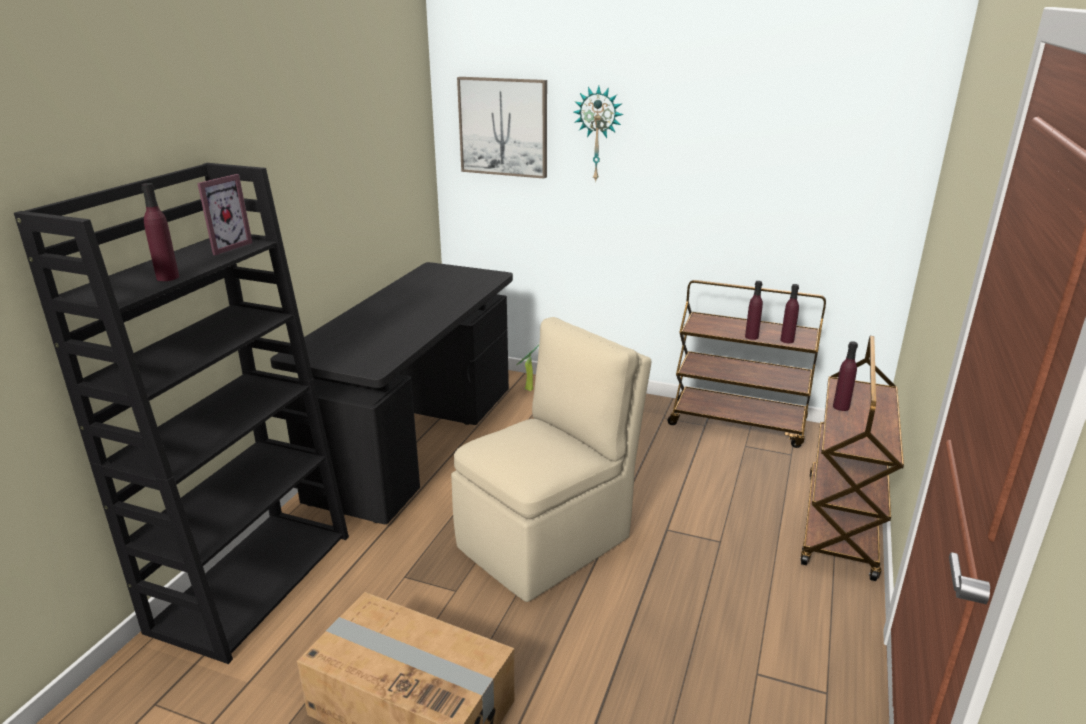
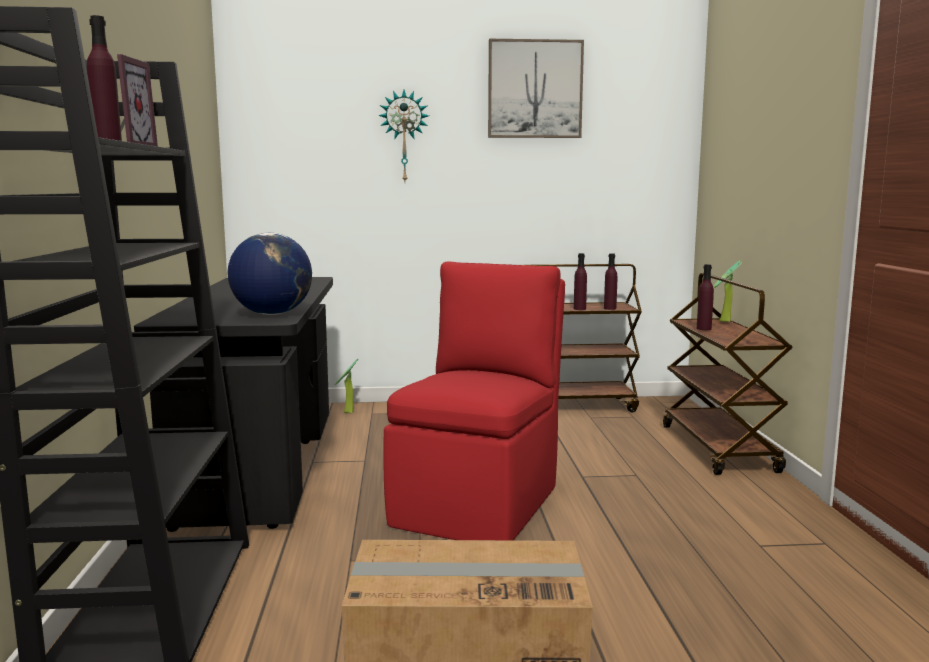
camera: 25 degrees left, 15 degrees down
(382, 354) = (272, 314): none -> globe
(503, 127) = (302, 135): picture -> picture (535, 89)
(548, 540) = (479, 504): beige chair -> red chair
(882, 395) = (723, 321): none -> potted plant

